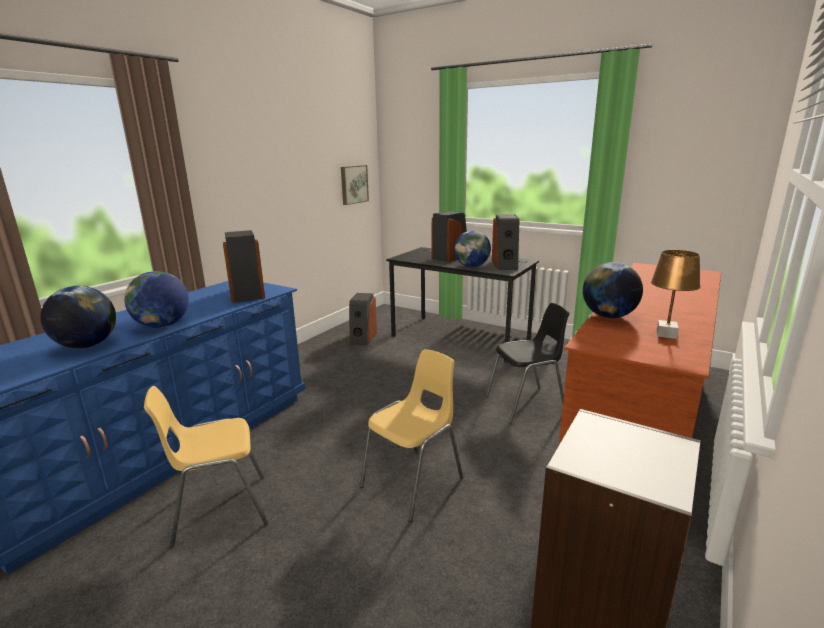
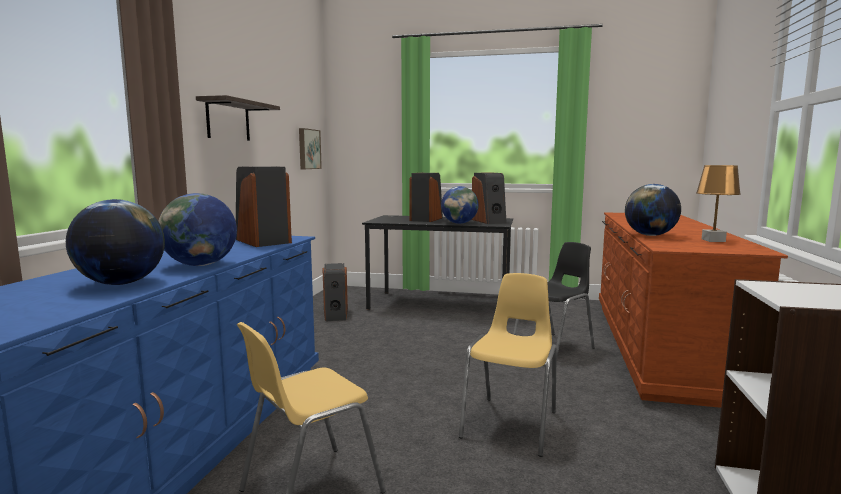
camera: 20 degrees left, 10 degrees down
(252, 175) = (228, 120): none -> shelf

